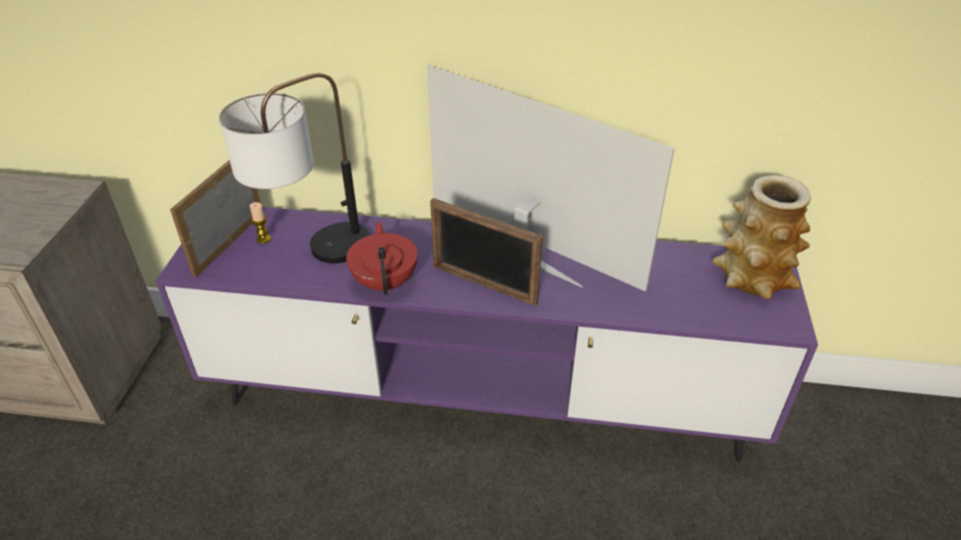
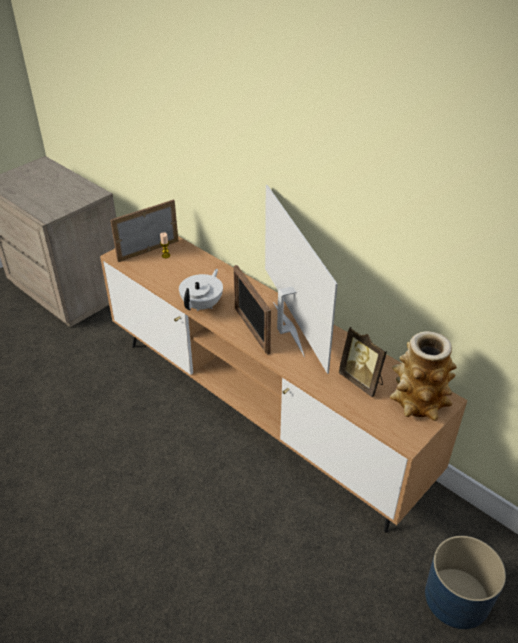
camera: 35 degrees right, 0 degrees up
(314, 257) = (180, 276): table lamp -> none
(385, 282) = (203, 305): red teapot -> white teapot
(480, 399) = (260, 410): purple tv stand -> brown tv stand
(674, 284) = (362, 381): none -> picture frame
(865, 489) = (457, 598): none -> blue planter

